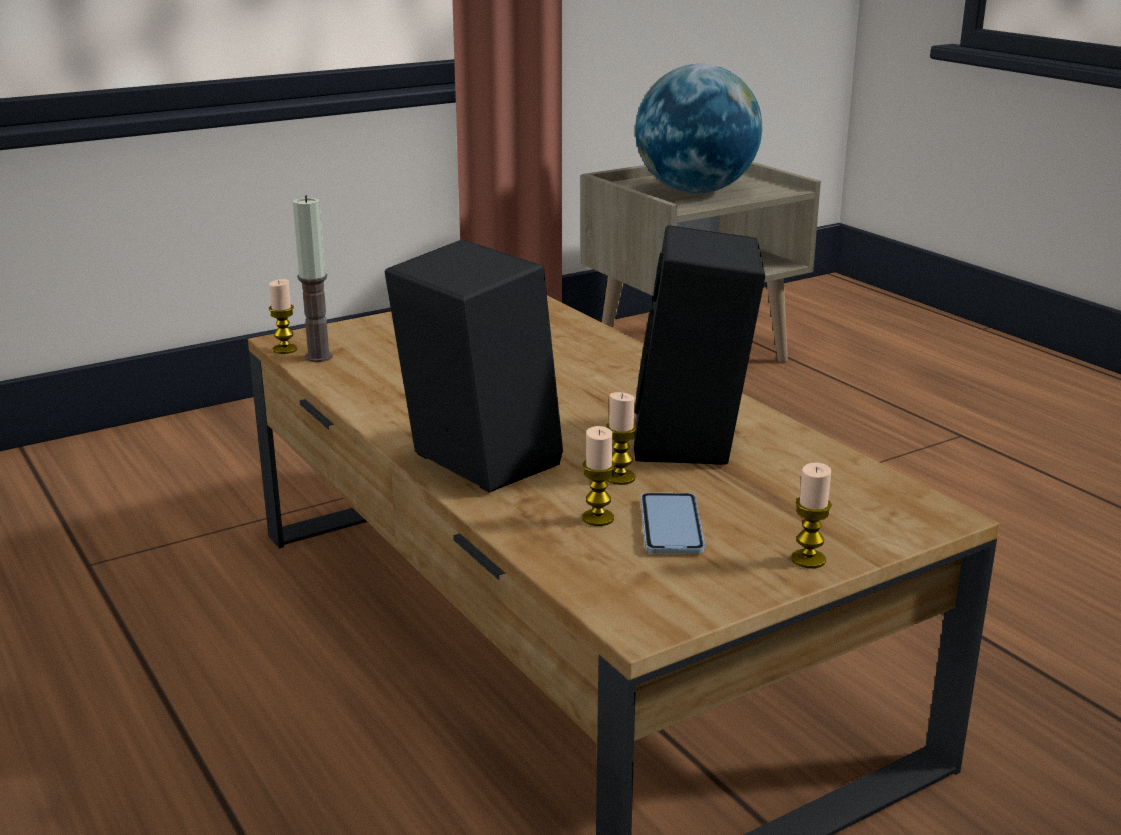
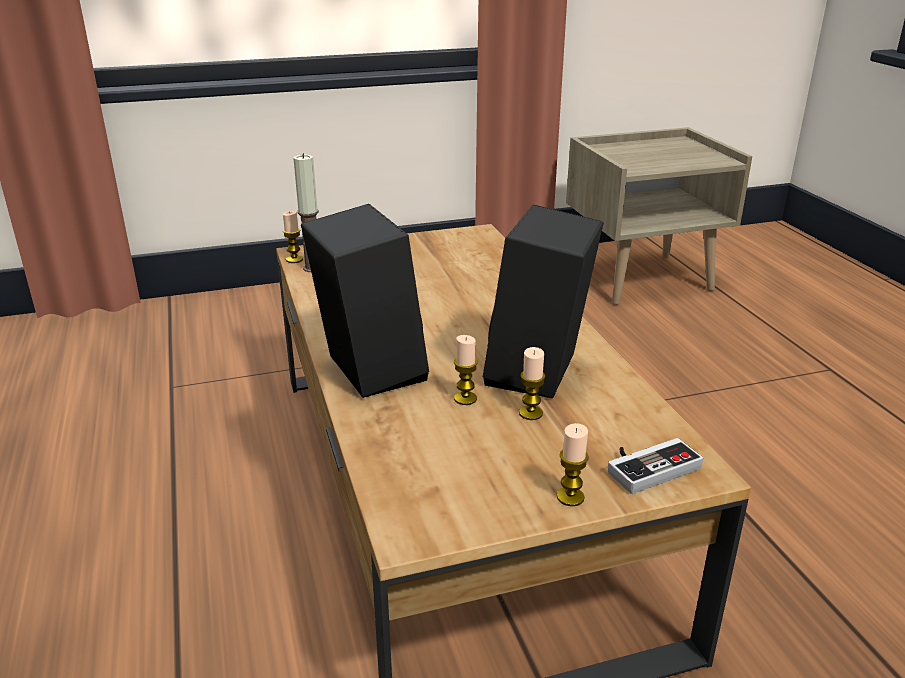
camera: 15 degrees right, 5 degrees up
(598, 518) = (428, 432): candle -> candle (530, 413)
(671, 526) = (479, 448): phone -> none
(695, 191) = (652, 157): globe -> none
(877, 517) = (648, 465): none -> game controller

